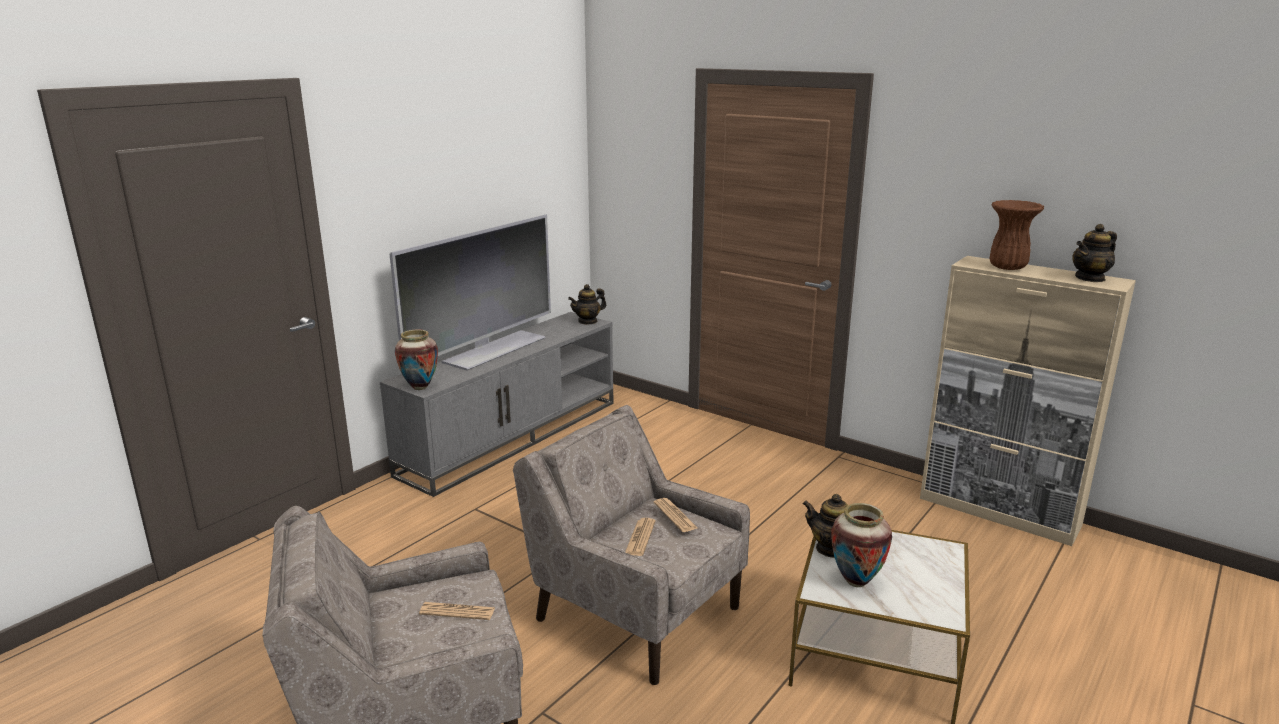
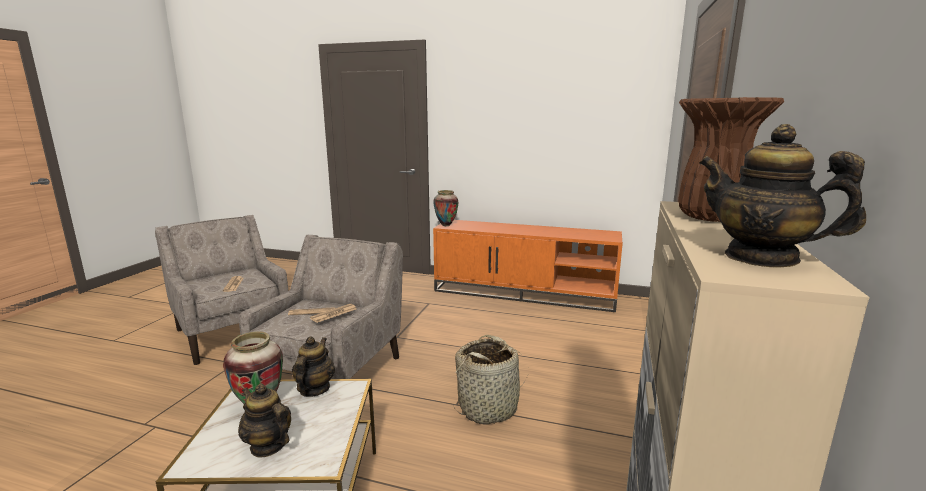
camera: 70 degrees right, 5 degrees down
(493, 349) = (520, 227): television -> none
(512, 436) = (525, 293): grey tv stand -> orange tv stand
(588, 321) = (609, 237): teapot -> teapot (268, 445)
(762, 518) = (488, 408): none -> basket

